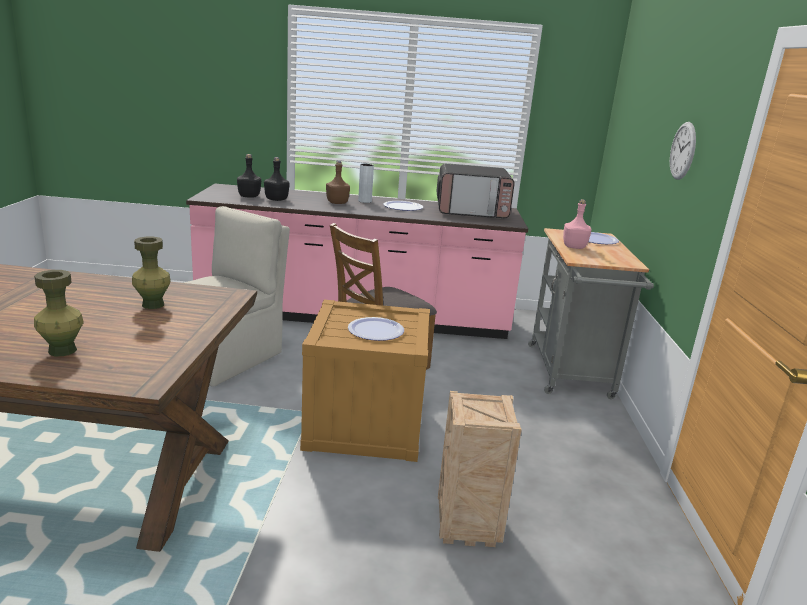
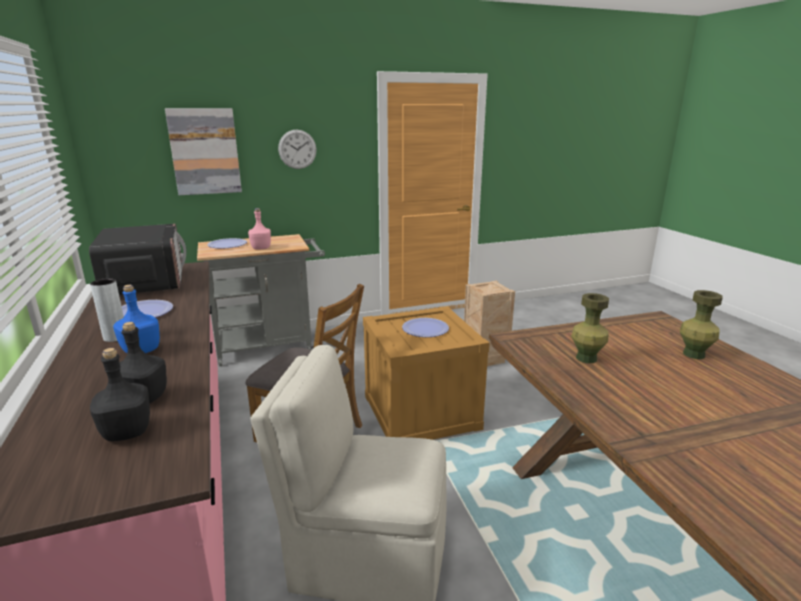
camera: 110 degrees left, 0 degrees up
(337, 203) = (142, 350): brown bottle -> blue bottle
(642, 135) = (205, 151): none -> picture

